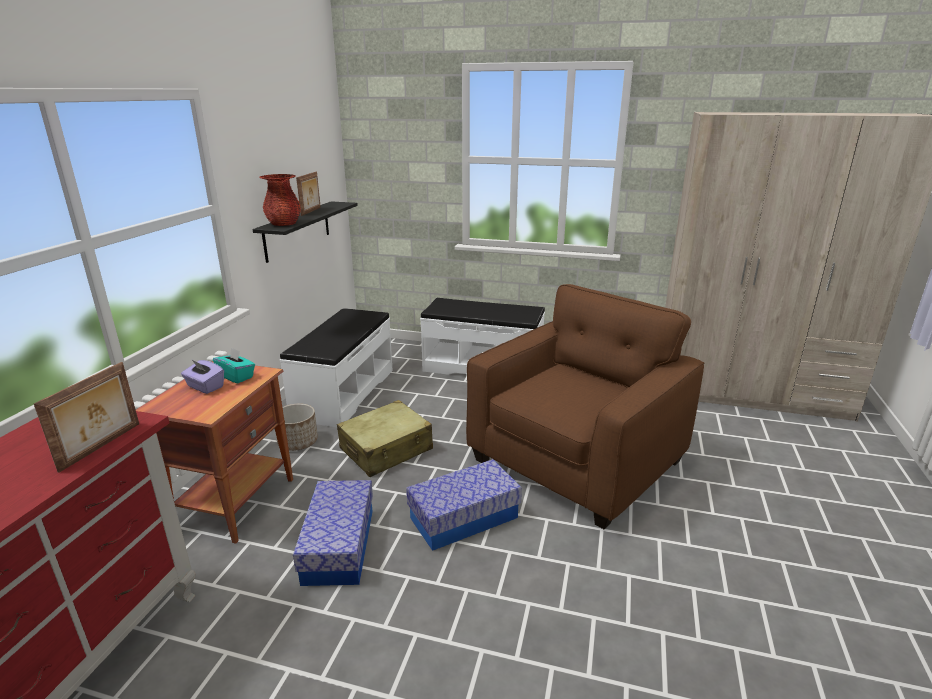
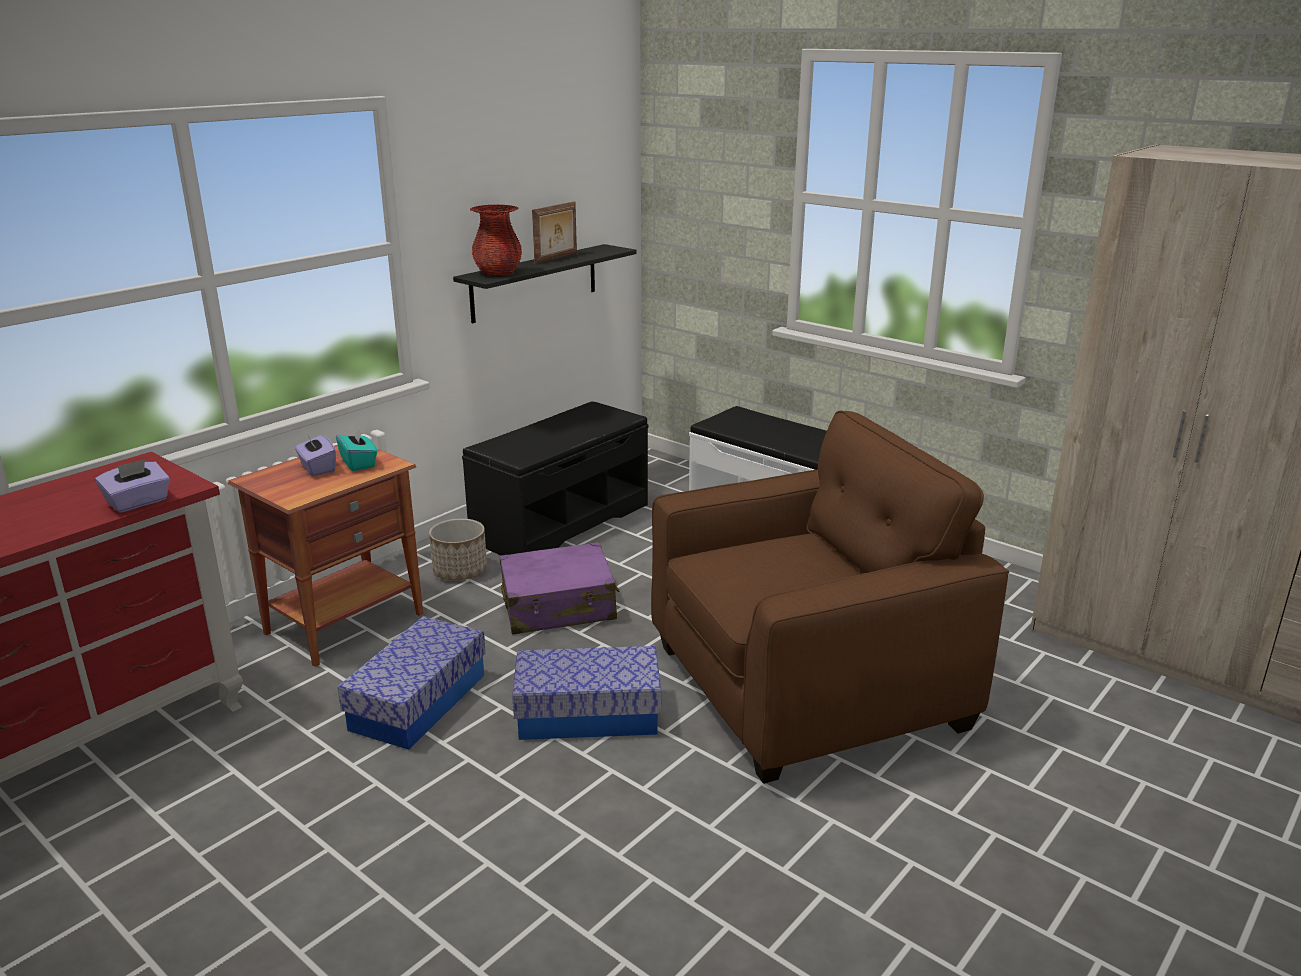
camera: 25 degrees right, 0 degrees up
(102, 446) = (138, 502): picture frame -> purple tissue box
(344, 393) = (560, 522): white bench -> black bench
(386, 449) = (559, 606): beige suitcase -> purple suitcase

